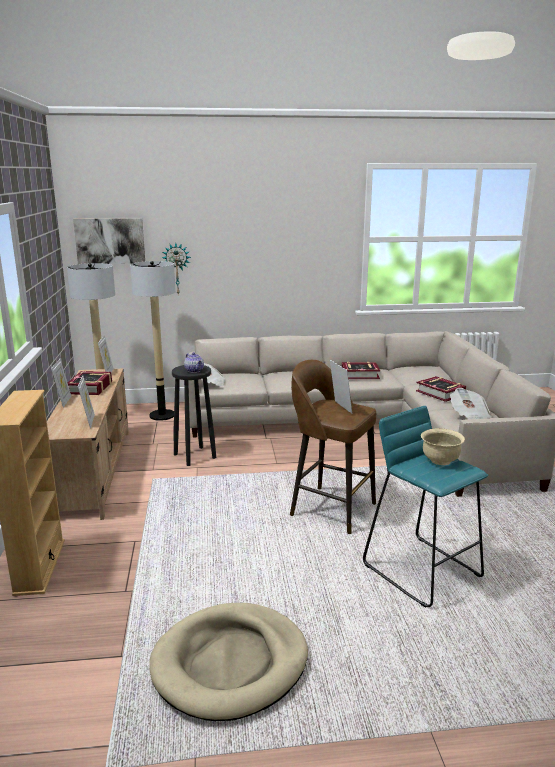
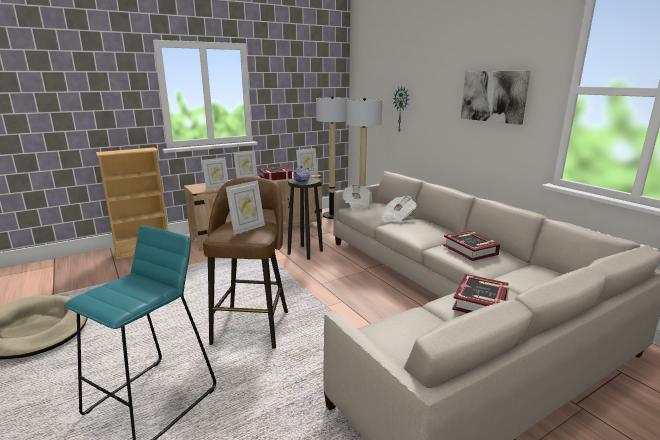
camera: 65 degrees right, 0 degrees up
(110, 241) = (369, 83): picture -> picture (493, 96)
(440, 460) = (140, 292): beige bowl -> none
(469, 416) = (417, 333): newspaper -> newspaper (397, 218)

